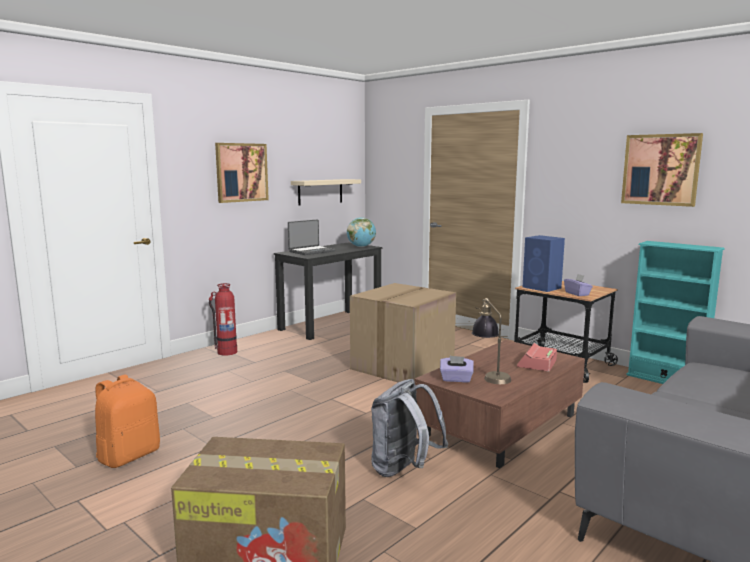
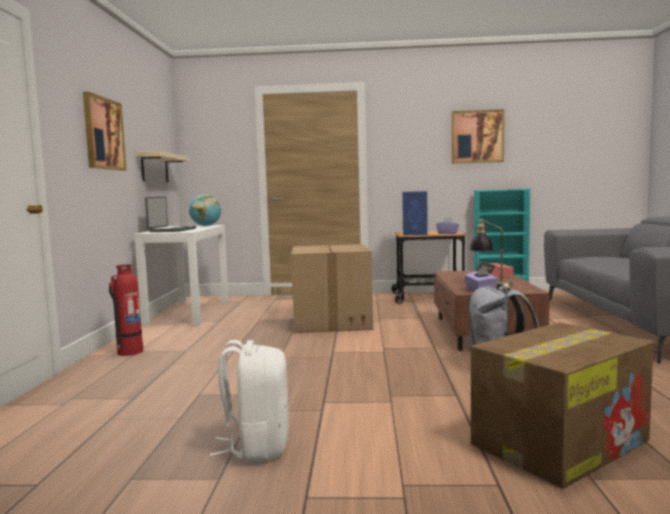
camera: 40 degrees left, 5 degrees down
(129, 455) = (256, 447): orange backpack -> white backpack
(331, 324) = (189, 312): black desk -> white desk

